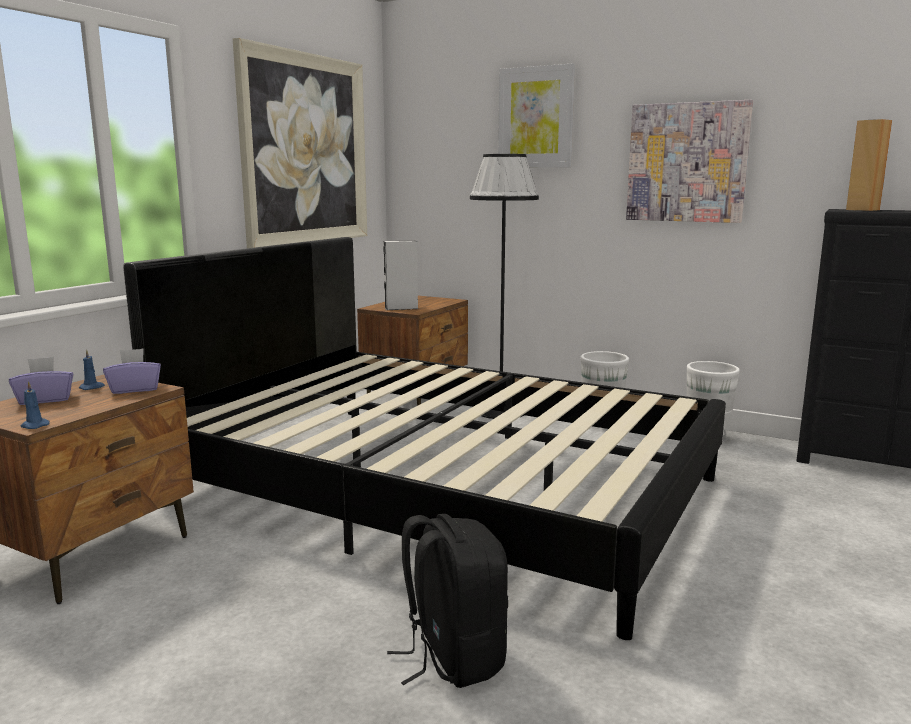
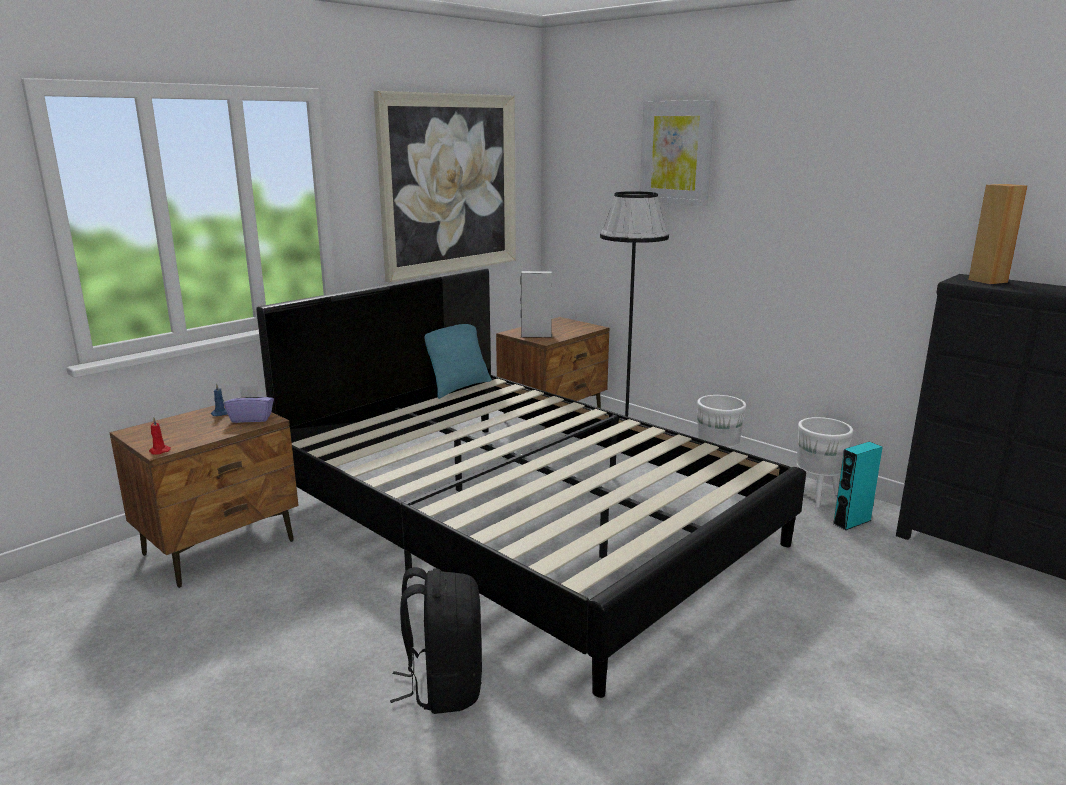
camera: 15 degrees right, 5 degrees up
(34, 426) = (159, 451): blue candle -> red candle
(45, 399) = (181, 423): purple tissue box -> none
(330, 364) = (458, 387): none -> turquoise pillow
(687, 163) = (819, 210): picture -> none
(752, 455) = (852, 522): none -> turquoise speaker

